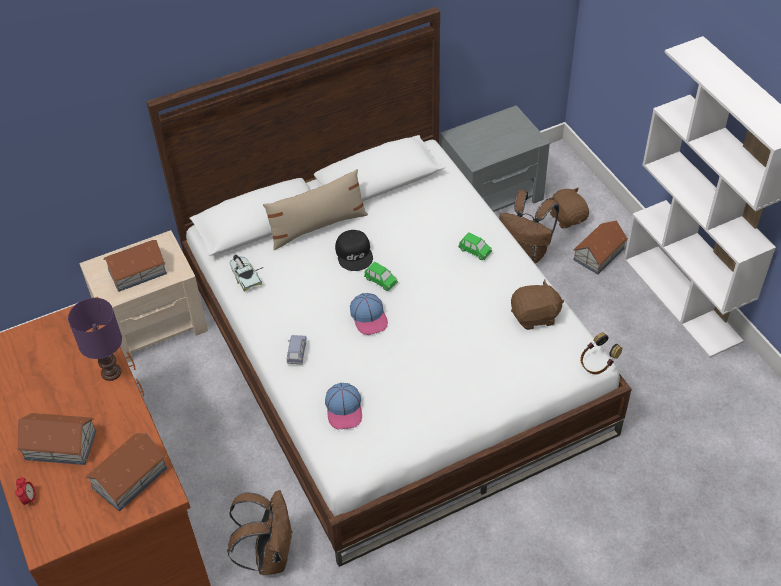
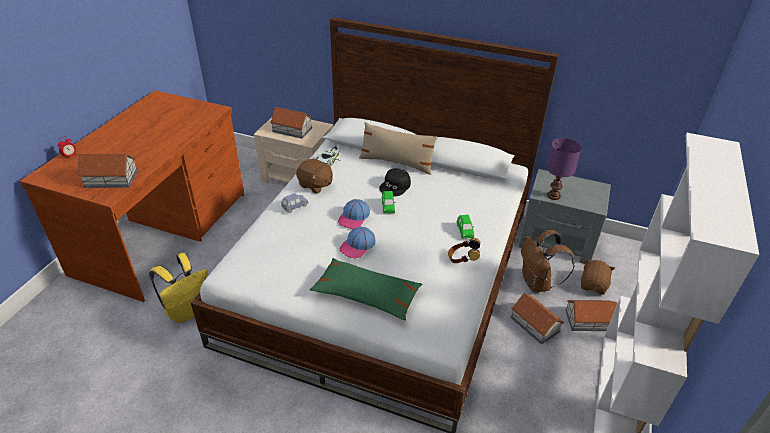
camera: 45 degrees right, 10 degrees down
(61, 445) = (116, 147): toy house -> toy house (535, 325)
(112, 372) = (183, 136): purple table lamp -> purple table lamp (554, 196)
(269, 554) = (187, 310): brown backpack -> yellow backpack
(344, 409) = (270, 247): cap -> cap (357, 246)
(483, 377) = (366, 295): none -> green pillow
(535, 316) = (448, 290): brown plush toy -> brown plush toy (315, 185)
(597, 363) = (449, 349): headphones -> headphones (462, 259)

